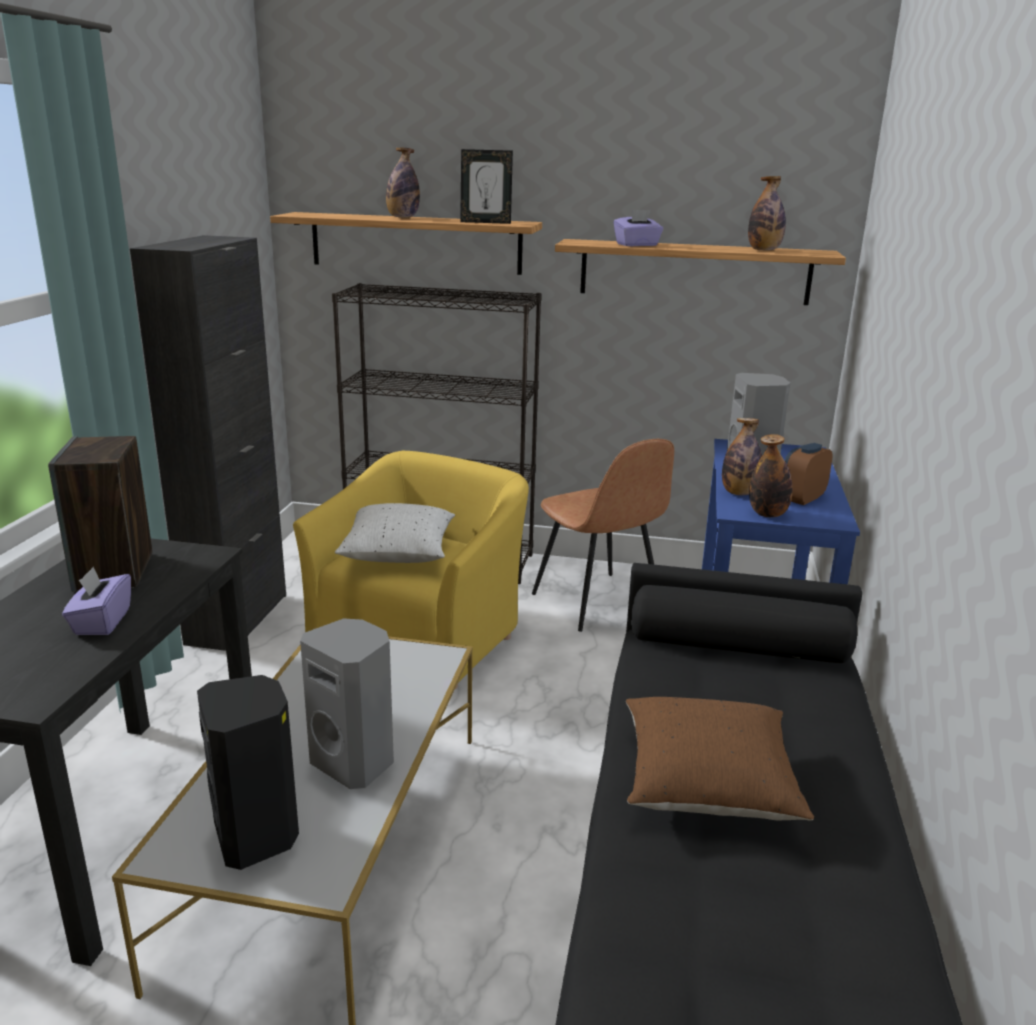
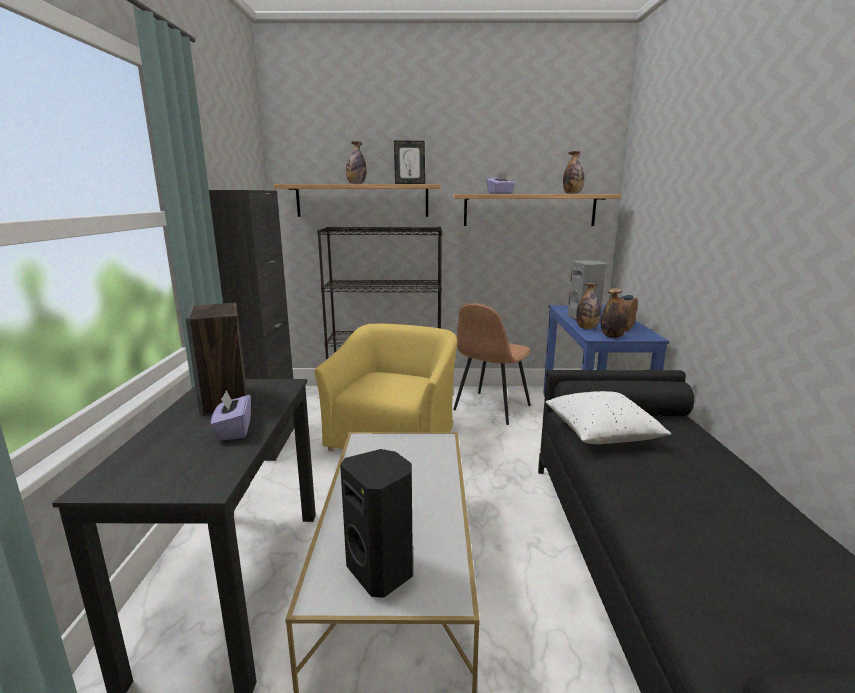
camera: 10 degrees left, 5 degrees down
(355, 763) = (424, 512): grey speaker -> none
(398, 553) = (381, 385): white pillow -> white pillow (601, 434)
(598, 603) = (491, 408): brown chair -> brown chair turned 75 degrees clockwise
(707, 784) = (666, 492): brown pillow -> none

